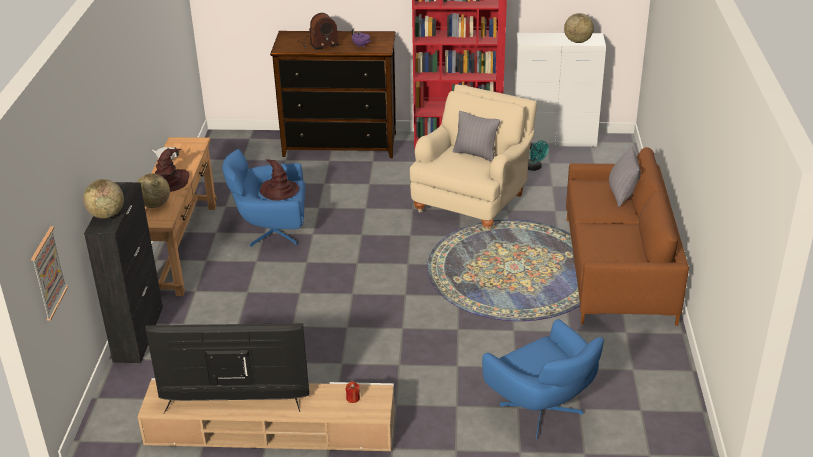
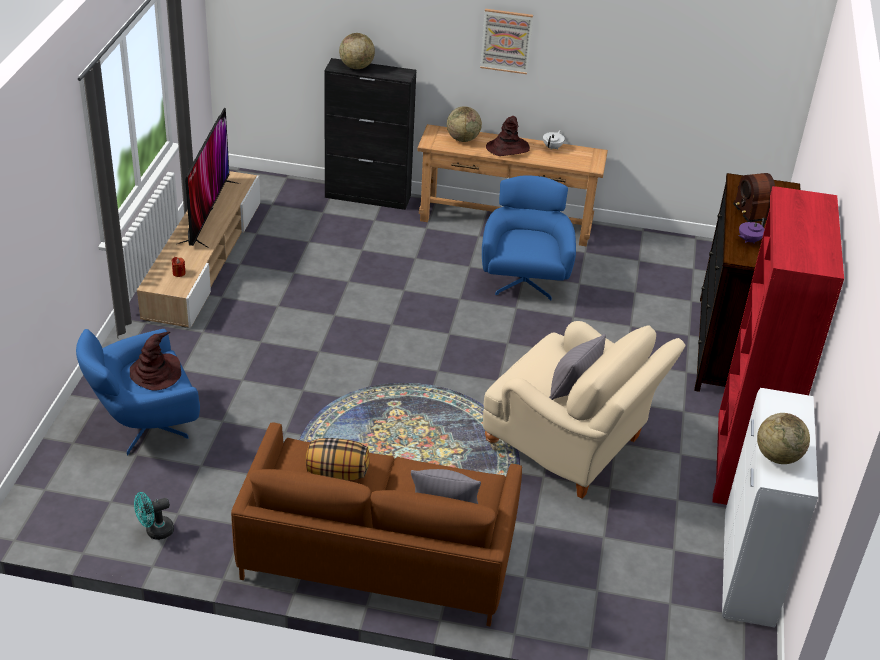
camera: 95 degrees right, 5 degrees up
(48, 273) = (261, 37): picture -> picture (506, 41)
(279, 191) = (531, 243): brown hat -> brown hat (156, 373)
(534, 168) = (659, 529): turquoise fan -> turquoise fan (155, 531)
(611, 239) = (337, 473): none -> pillow

